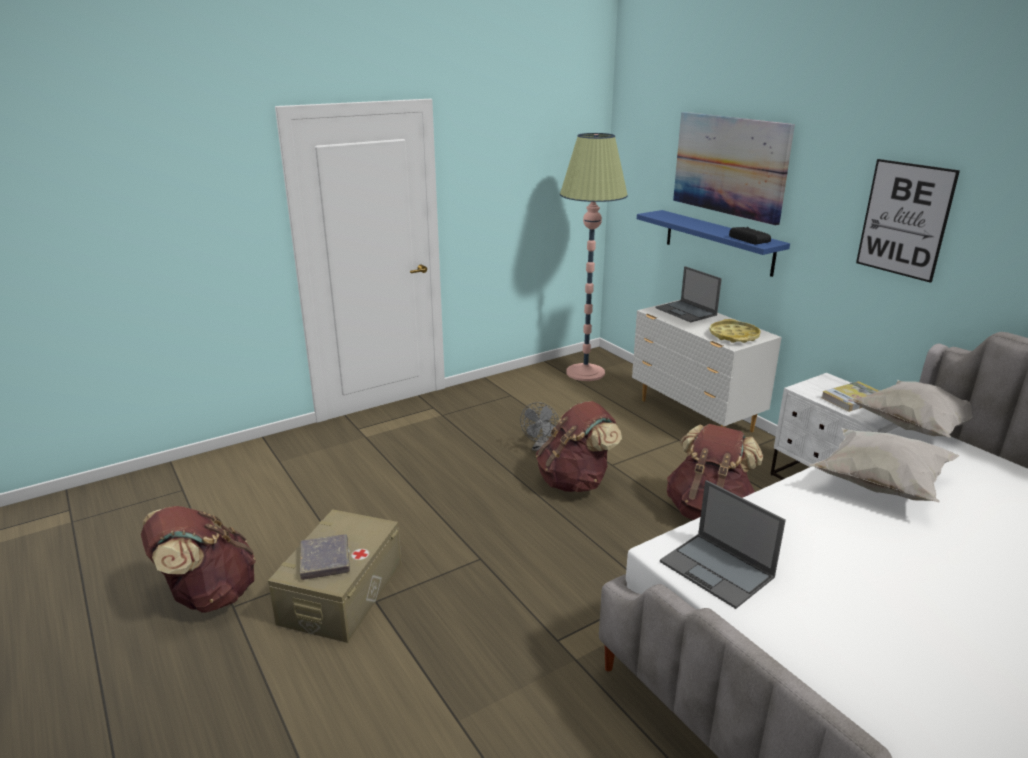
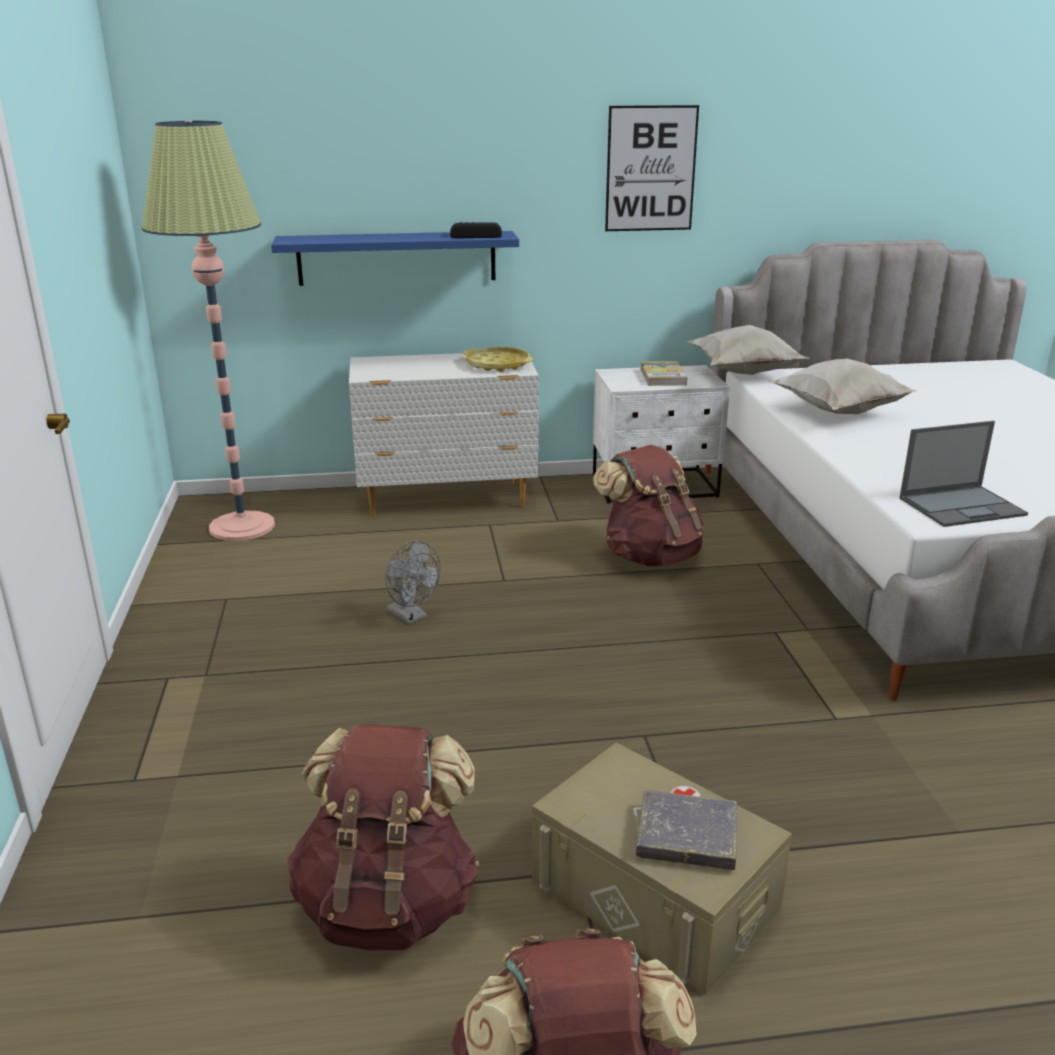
camera: 65 degrees left, 0 degrees up
(575, 482) = (520, 615): brown backpack -> brown backpack (388, 904)
(686, 312) = (395, 364): laptop -> none
(730, 165) = (395, 146): picture -> none

